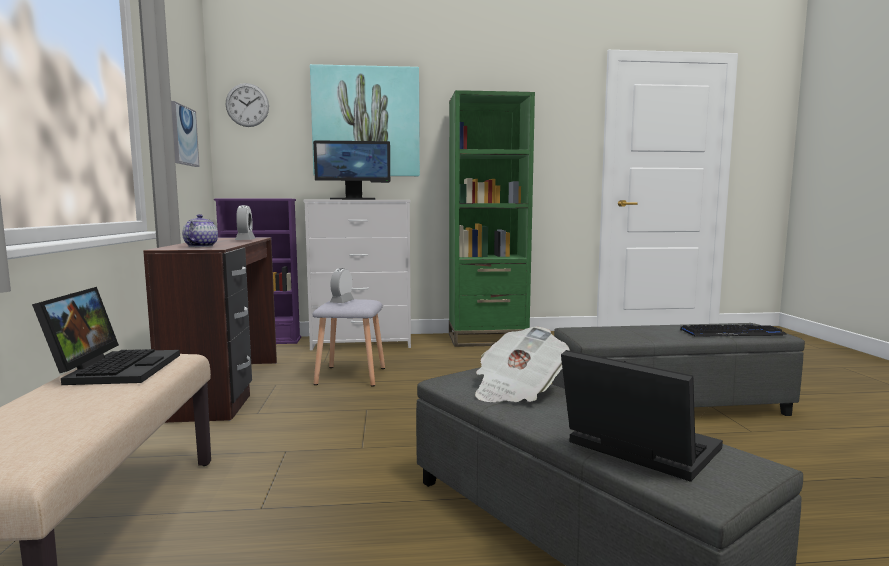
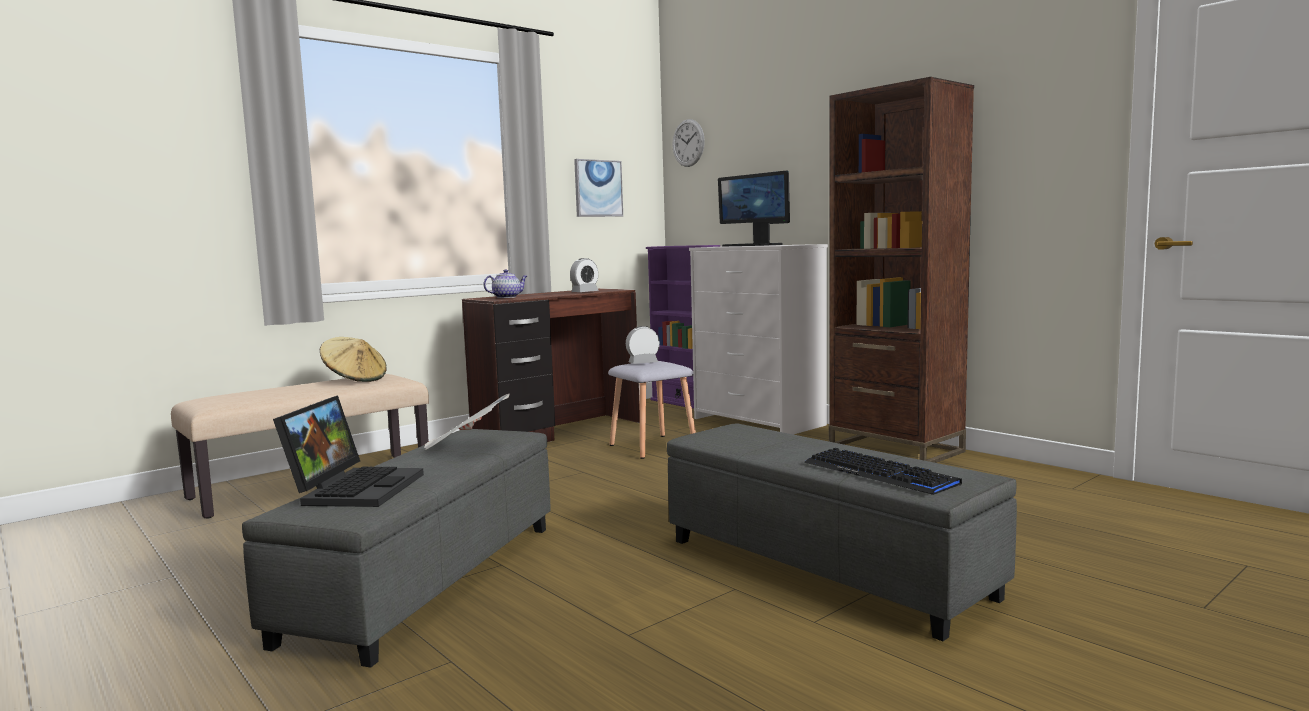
camera: 55 degrees right, 0 degrees up
(115, 368) = (355, 379): laptop -> beige hat
(366, 122) = (788, 146): picture -> none
(487, 339) = (895, 449): green bookcase -> brown bookcase

